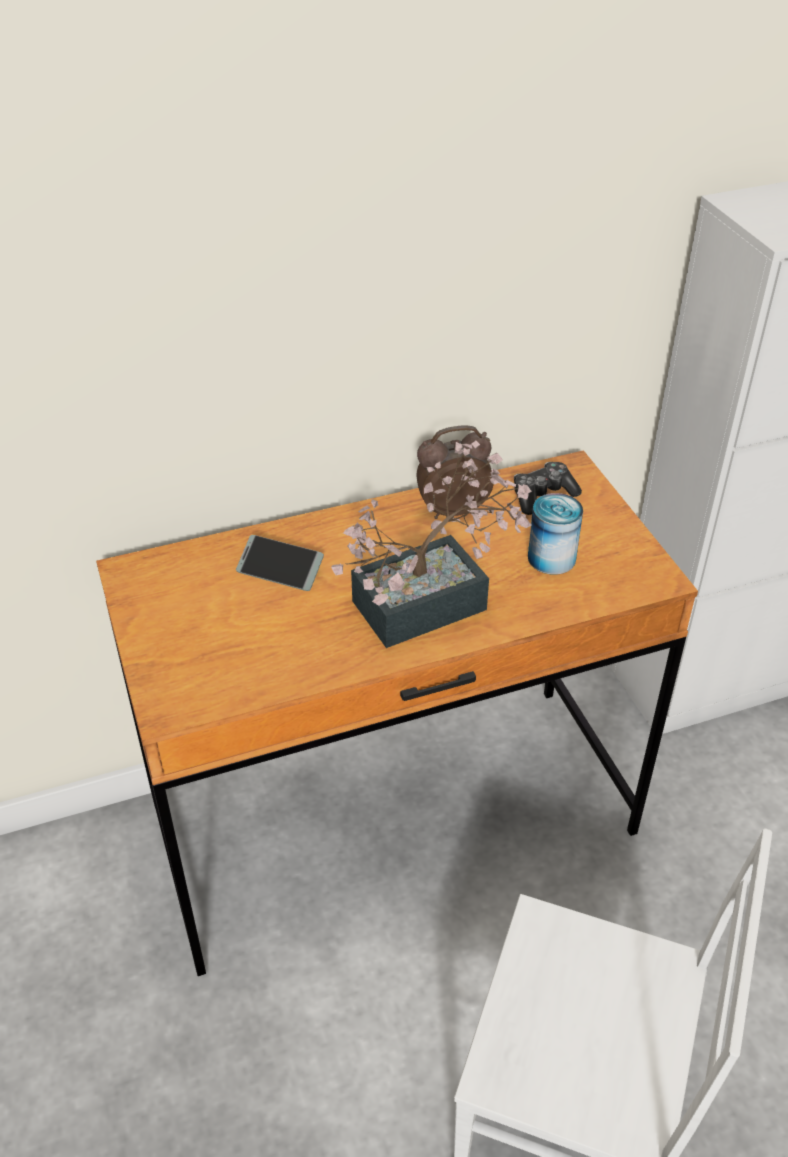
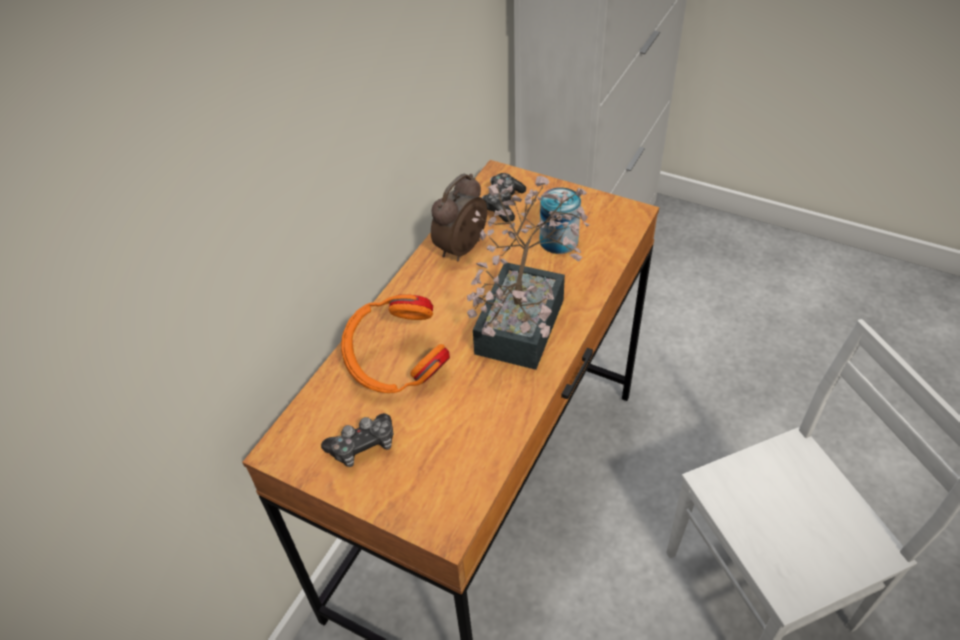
camera: 40 degrees left, 5 degrees up
(184, 608) = (363, 446): none -> game controller
(280, 570) = (397, 367): phone -> orange headphones

